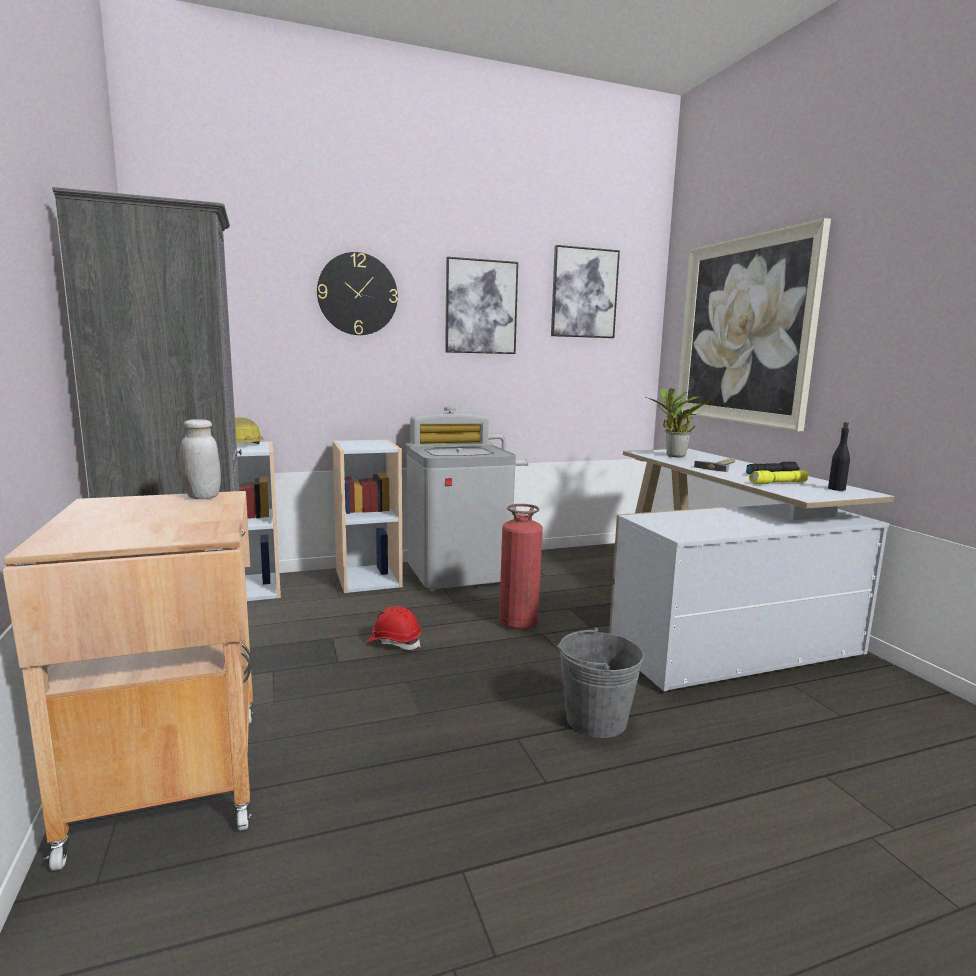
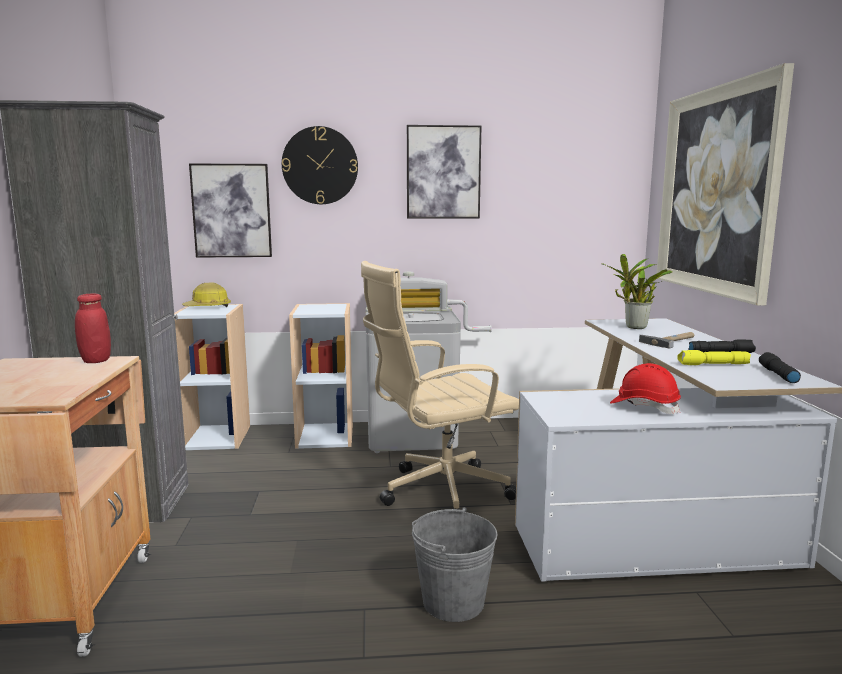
camera: 15 degrees right, 0 degrees up
(202, 497) = (95, 361): white jar -> red jar
(394, 642) = (310, 501): red hard hat -> red hard hat (644, 407)
(518, 623) = (439, 493): fire extinguisher -> beige office chair
(584, 293) = (556, 153): picture -> picture (231, 211)
(836, 489) = (777, 375): black bottle -> black flashlight

